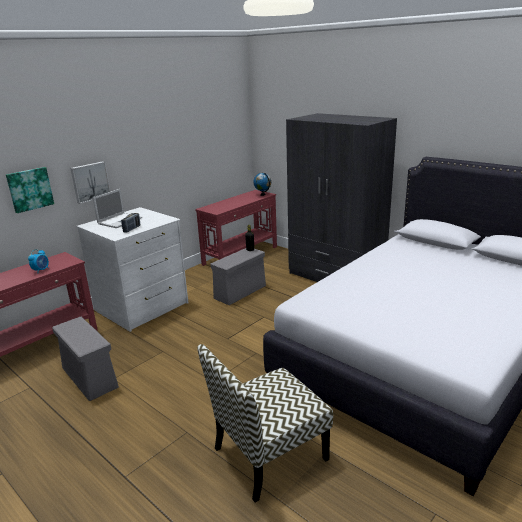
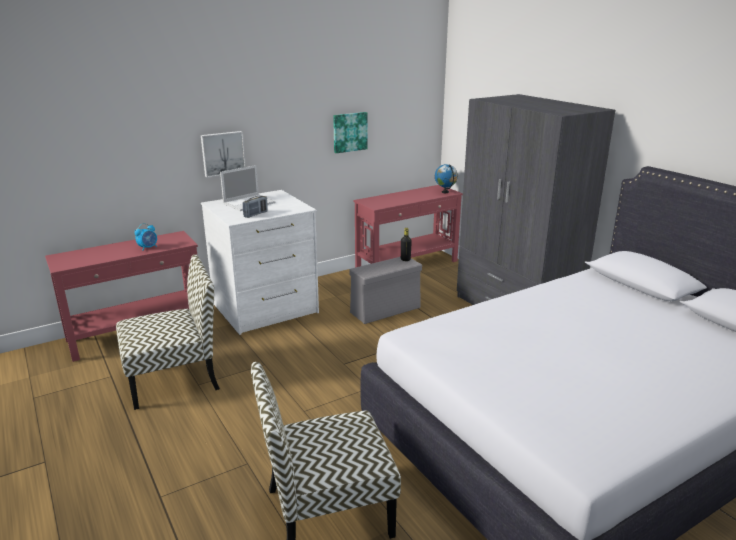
camera: 15 degrees right, 0 degrees up
(30, 189) = (151, 155): picture -> picture (349, 132)
(90, 378) = (174, 379): grey storage box -> chair

